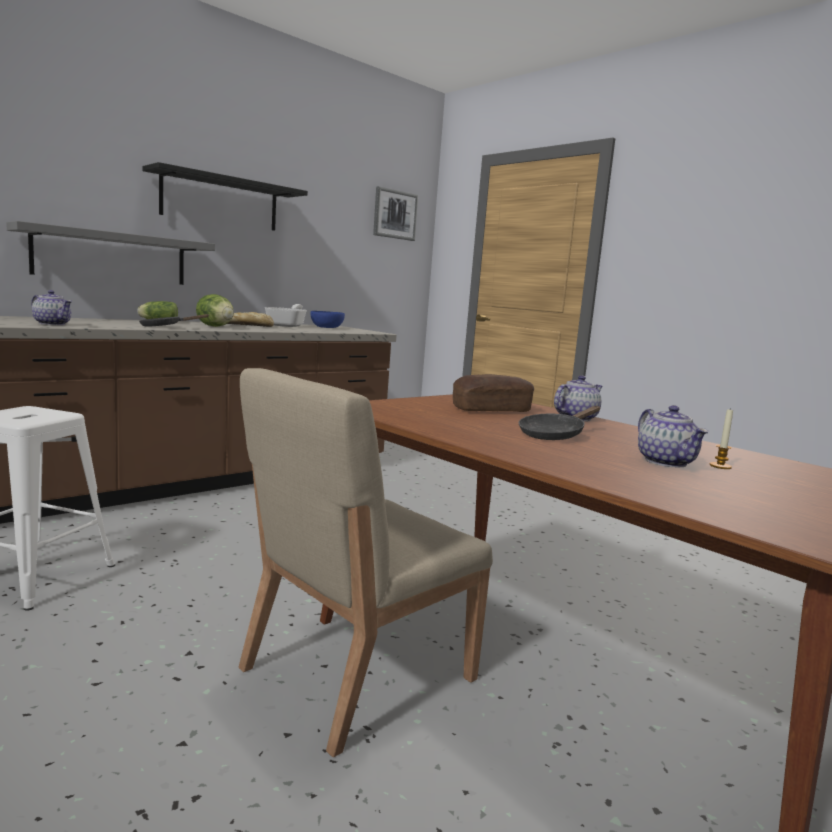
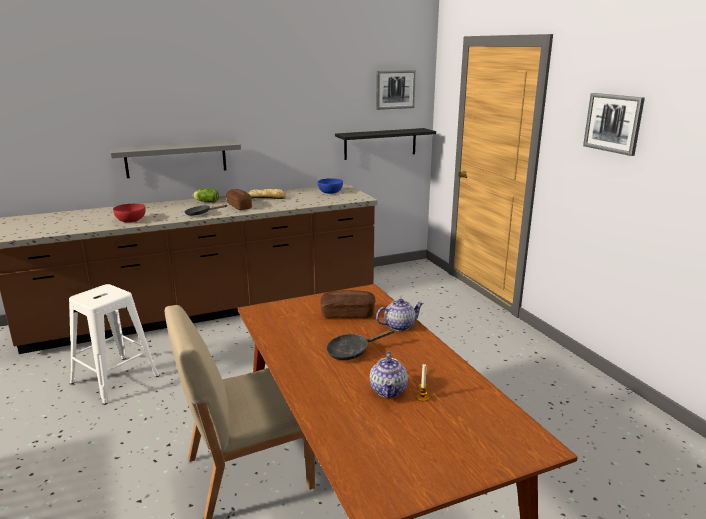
camera: 20 degrees right, 10 degrees up
(53, 324) = (131, 220): teapot -> red bowl
(215, 326) = (239, 206): lettuce -> bread
(220, 202) = (248, 108): black shelf -> black shelf (380, 143)
(288, 325) = (301, 193): frying pan -> none
(707, 224) = (613, 123): none -> picture

